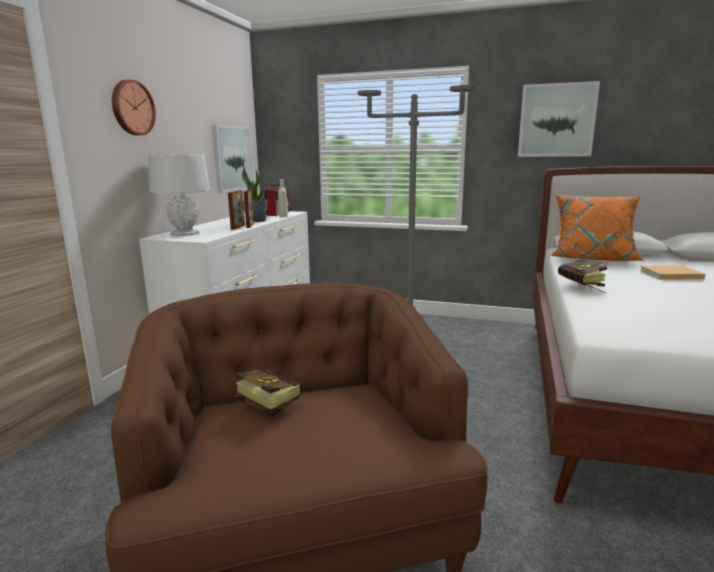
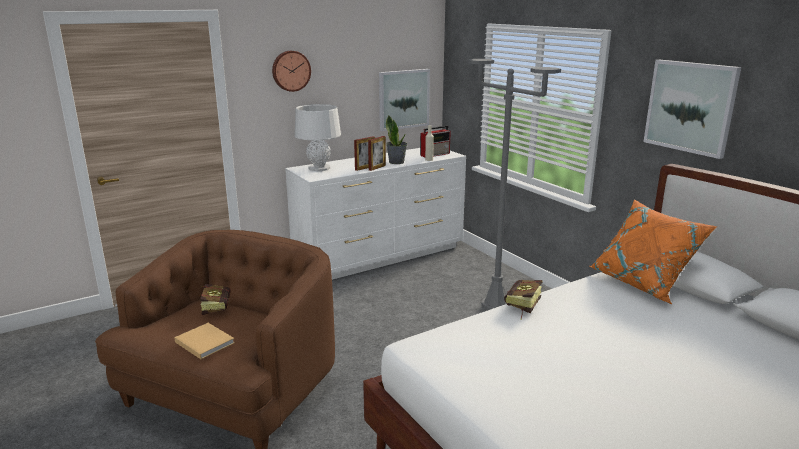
camera: 40 degrees right, 5 degrees up
(669, 274) = (653, 327): beige book -> beige book (204, 342)

